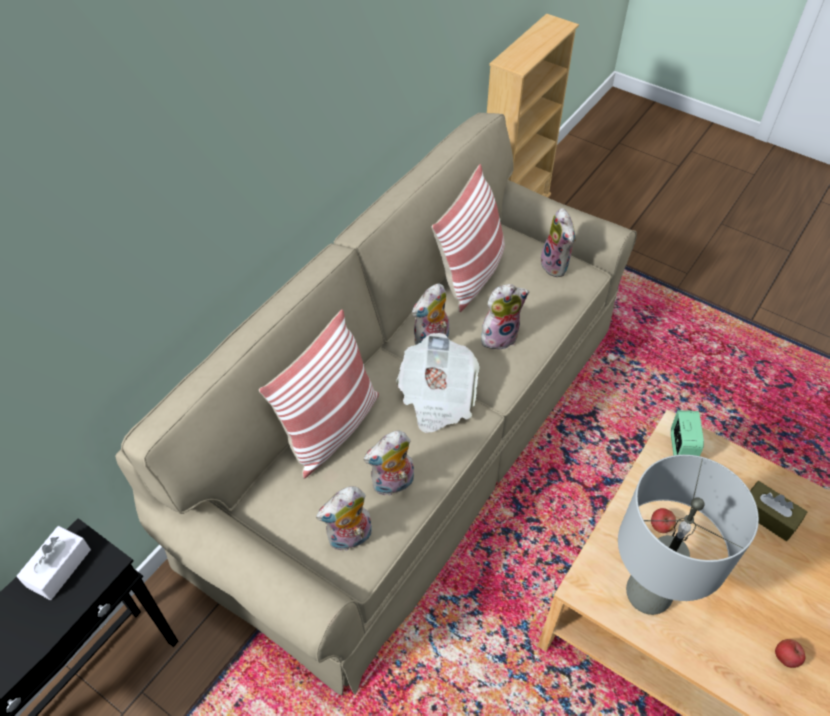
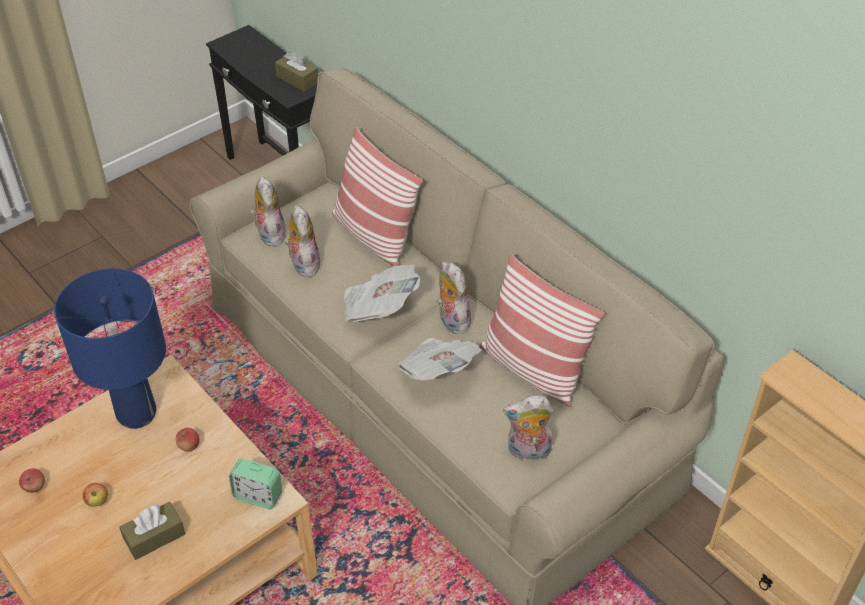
camera: 105 degrees right, 5 degrees down
(59, 568) = (297, 79): white tissue box -> brown tissue box
(499, 336) = (438, 371): plush toy -> newspaper
(648, 594) = (136, 414): grey table lamp -> blue table lamp
(764, 585) = (97, 501): none -> apple

